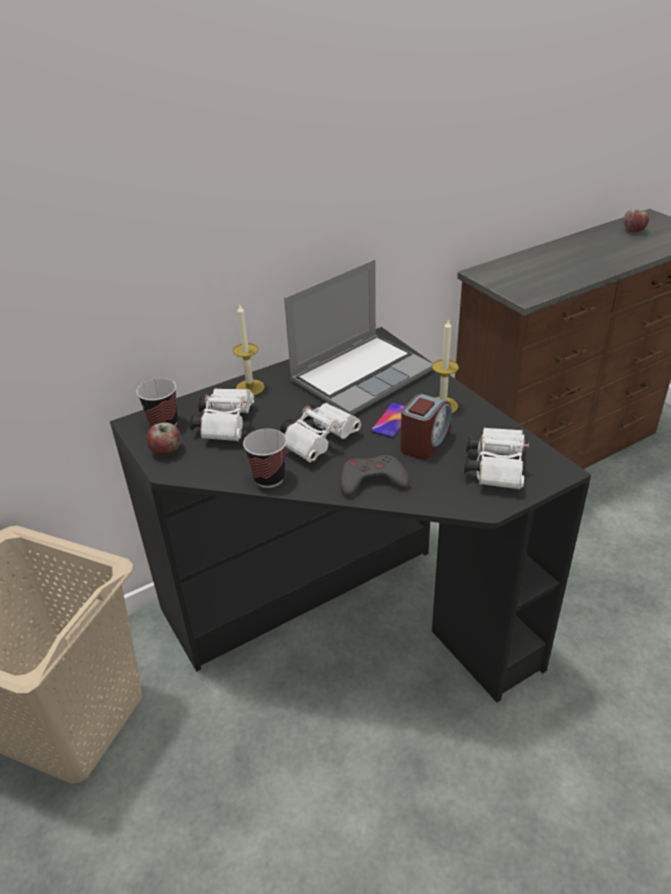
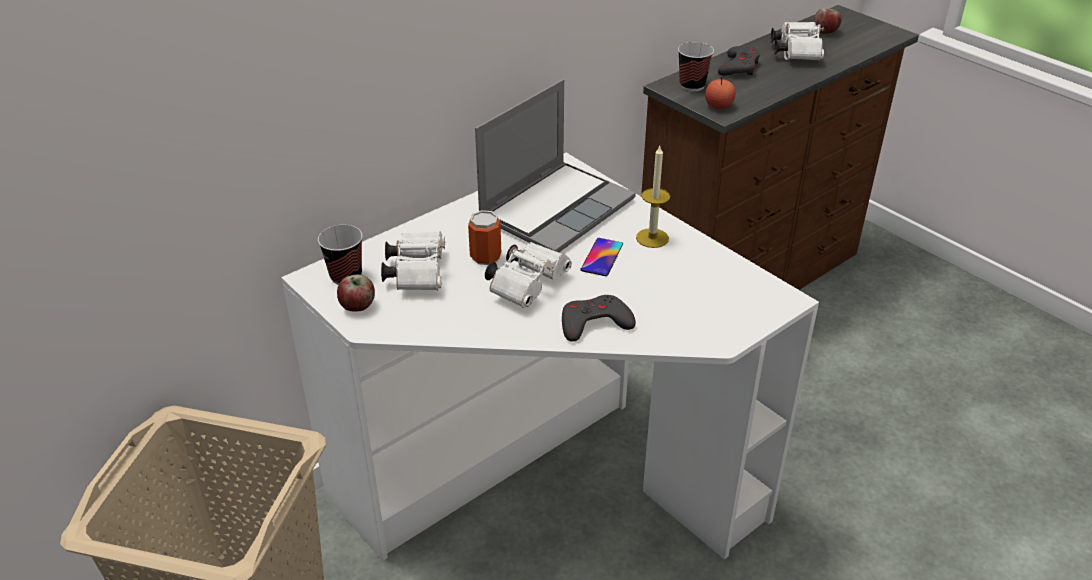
camera: 10 degrees left, 0 degrees up
(250, 387) = (434, 229): candle -> none
(269, 478) = (482, 328): cup -> cup (692, 85)
(288, 414) = (485, 257): none -> can
(348, 614) = (546, 481): black desk -> white desk
(424, 442) = (641, 278): alarm clock -> none
(495, 467) = (720, 300): white binoculars -> white binoculars (795, 52)
(522, 291) = (718, 106): none -> apple
(547, 258) = (739, 67): none -> grey game controller

